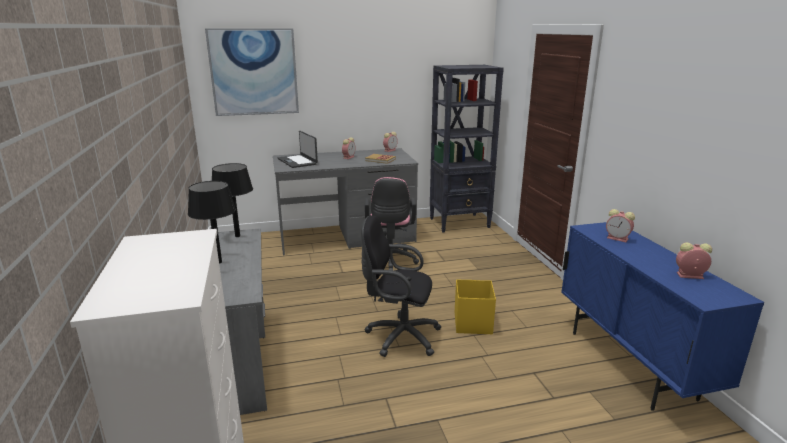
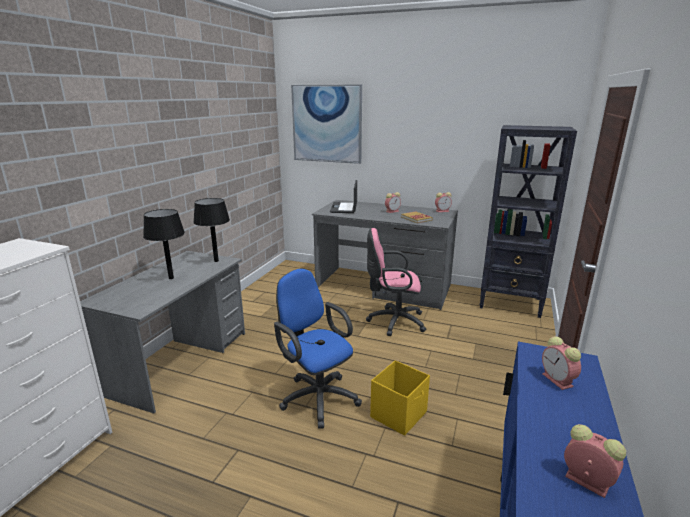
camera: 35 degrees right, 0 degrees up
(389, 261) = (393, 321): pink office chair -> pink office chair turned 60 degrees clockwise
(399, 336) = (316, 396): black office chair -> blue office chair

